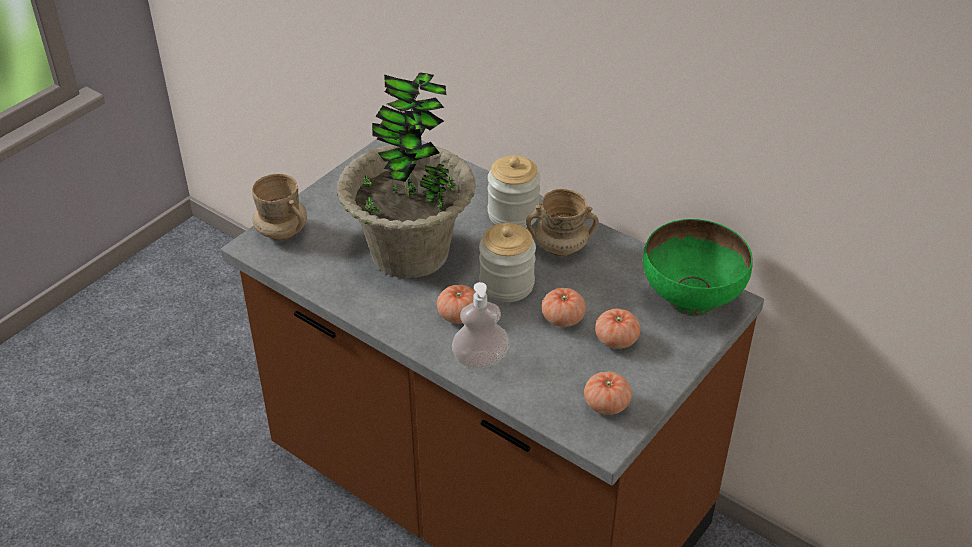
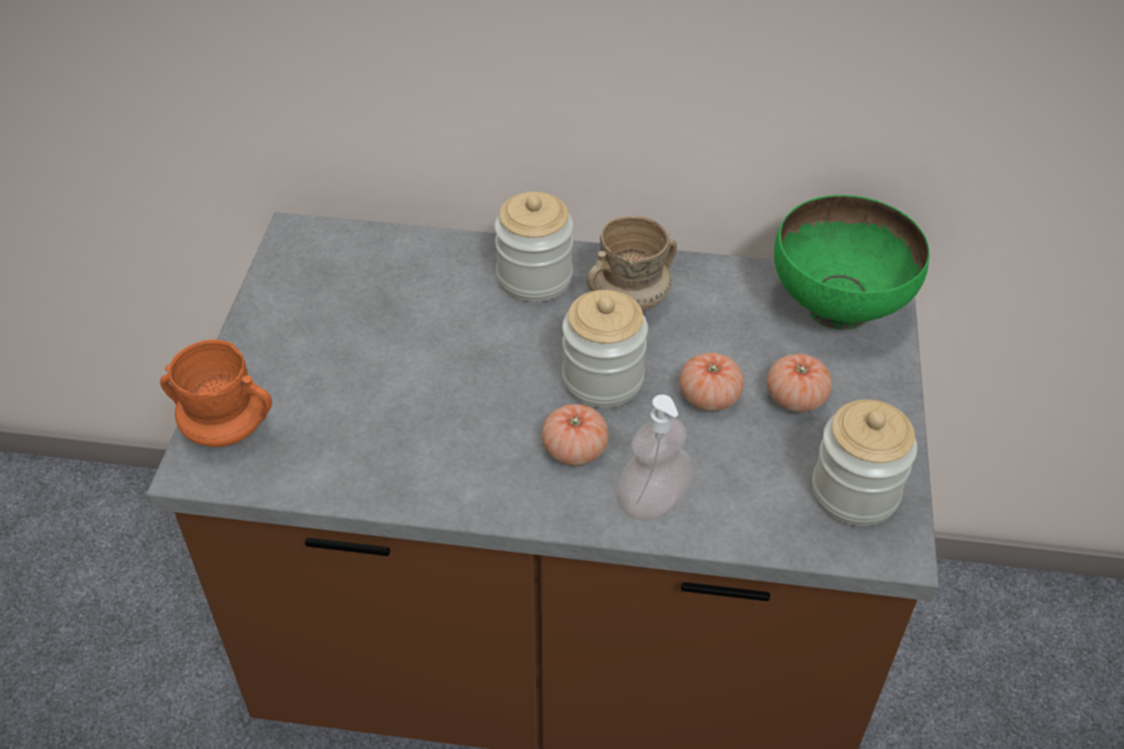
camera: 30 degrees left, 5 degrees up
(282, 231) = (226, 428): beige mug -> orange mug
(410, 253) = (439, 386): potted plant -> none
(606, 404) = (854, 492): tomato -> jar

